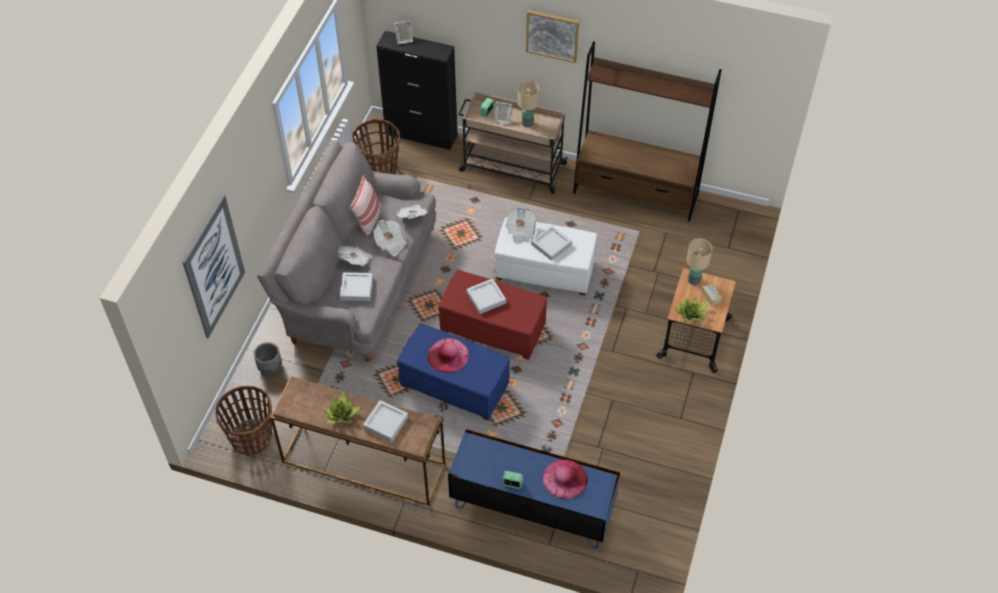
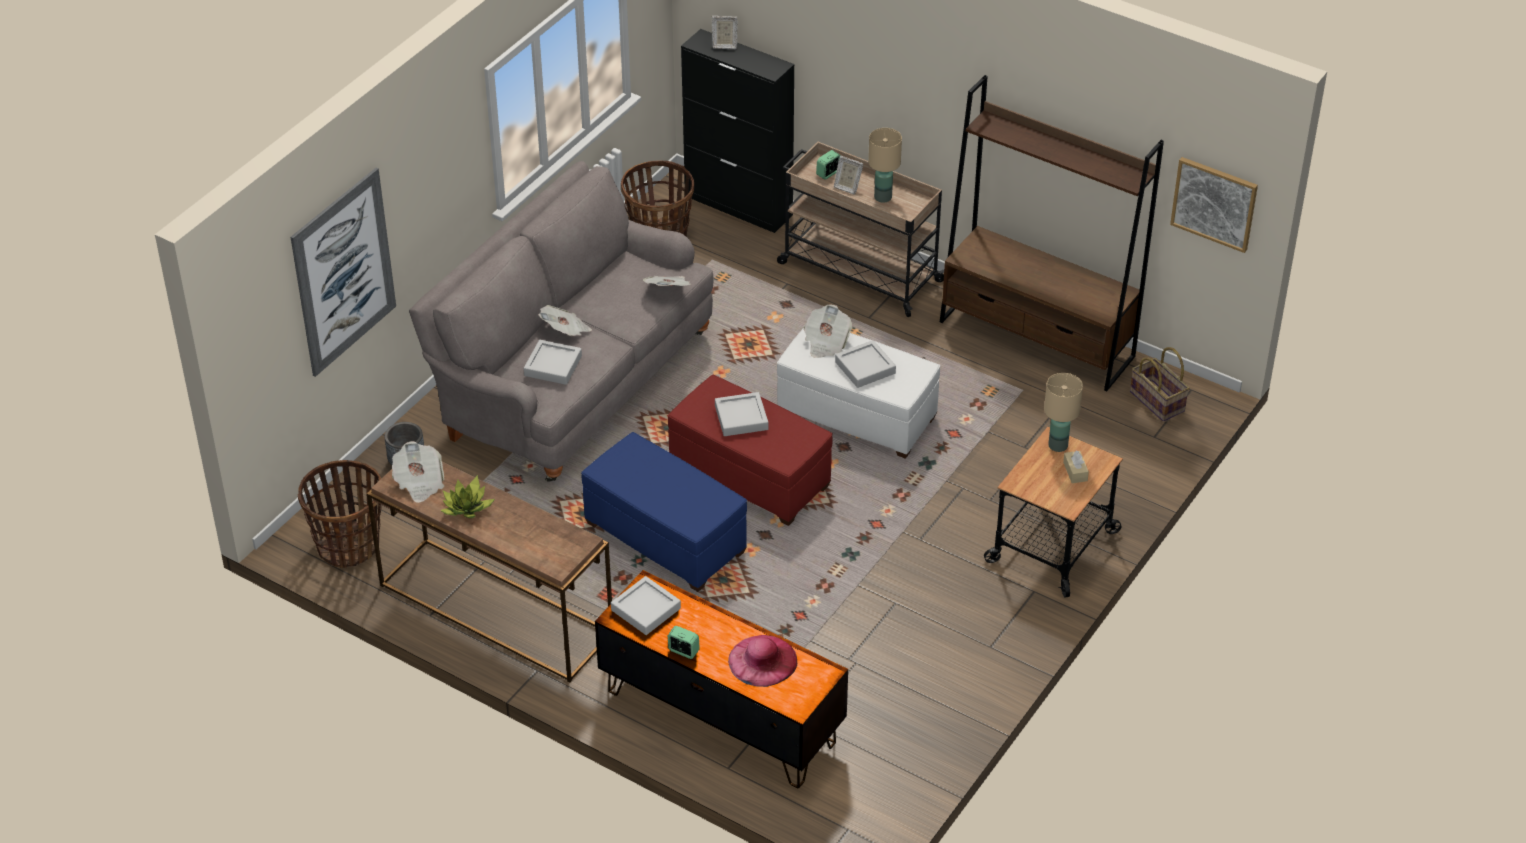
camera: 15 degrees right, 10 degrees down
(368, 220) = (603, 283): pillow -> none
(385, 423) = (524, 530): grey tray -> grey tray (646, 609)
(390, 243) = (624, 319): newspaper -> newspaper (419, 483)
(448, 355) = (657, 479): pink hat -> none
(532, 507) = (721, 715): blue tv stand -> brown tv stand
(552, 35) = (930, 61): picture -> picture (1214, 203)
(691, 314) = (1036, 488): potted plant -> none
(722, 222) = (1158, 401): none -> basket

